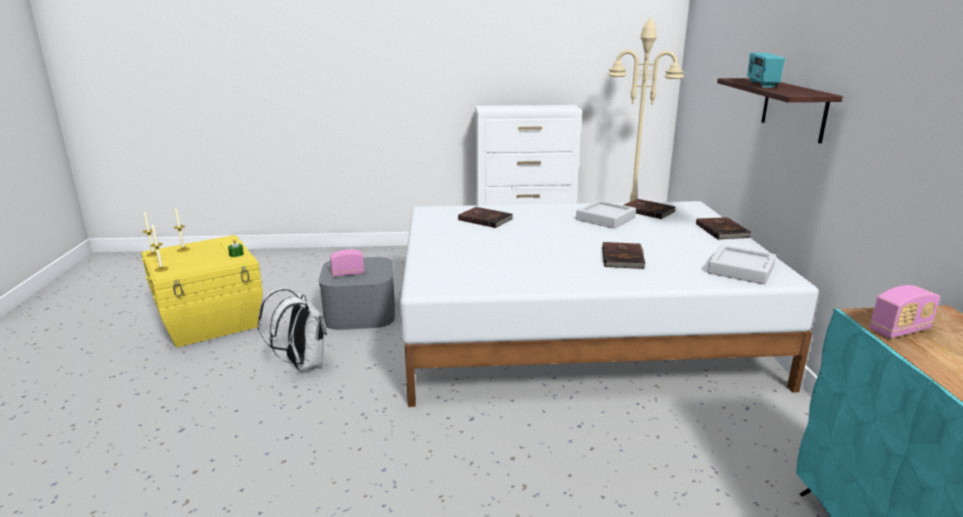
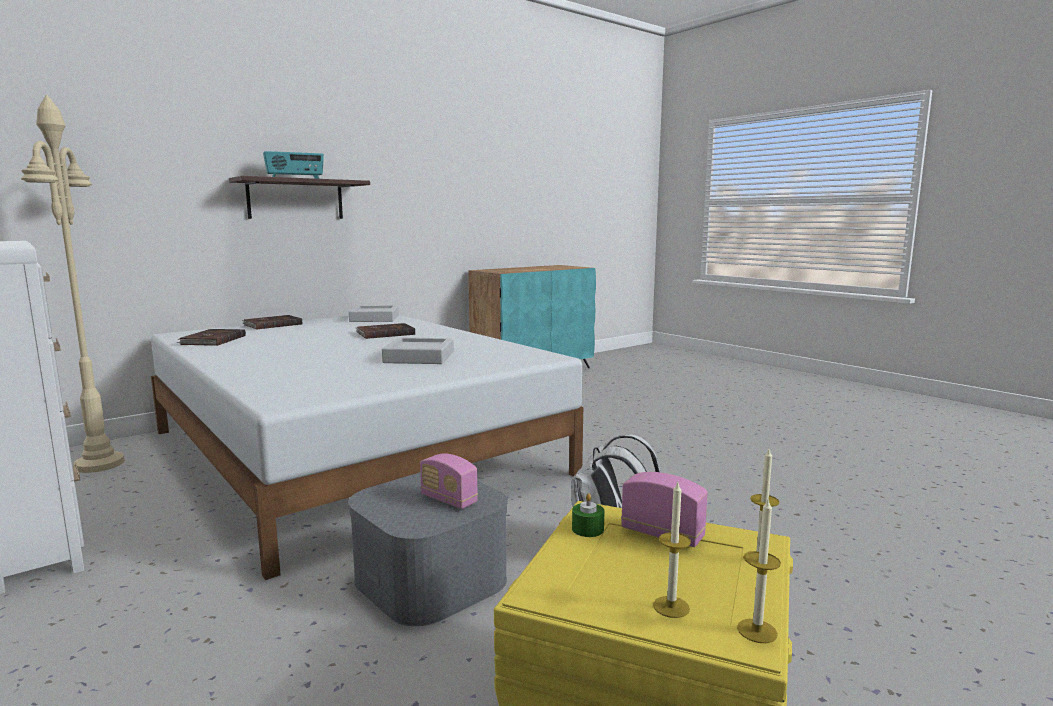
camera: 125 degrees left, 10 degrees down
(485, 219) = (306, 375): brown book -> none
(605, 219) = (260, 346): grey tray -> grey tray (419, 357)
(899, 330) = (511, 271): radio -> radio (662, 534)

